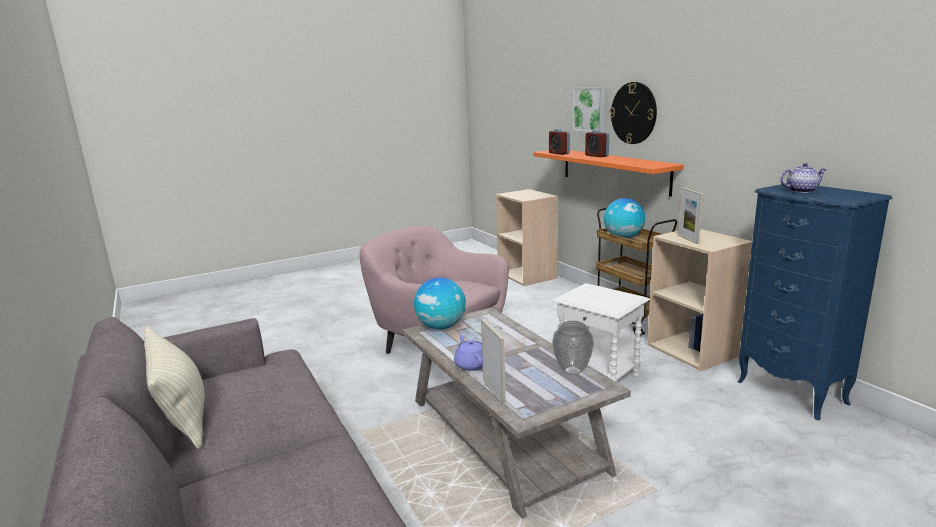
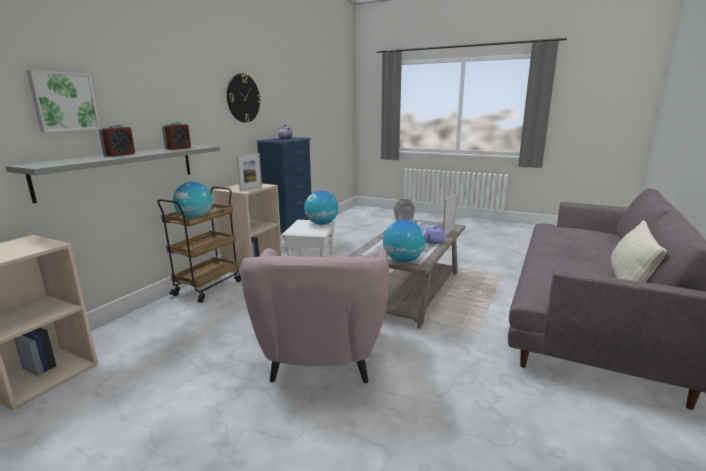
camera: 125 degrees left, 0 degrees up
(559, 153) = (76, 161): alarm clock -> alarm clock (178, 148)
(606, 304) = (321, 224): none -> globe
(613, 170) = (121, 170): orange shelf -> grey shelf
(633, 113) = (135, 104): wall clock -> wall clock (243, 98)

